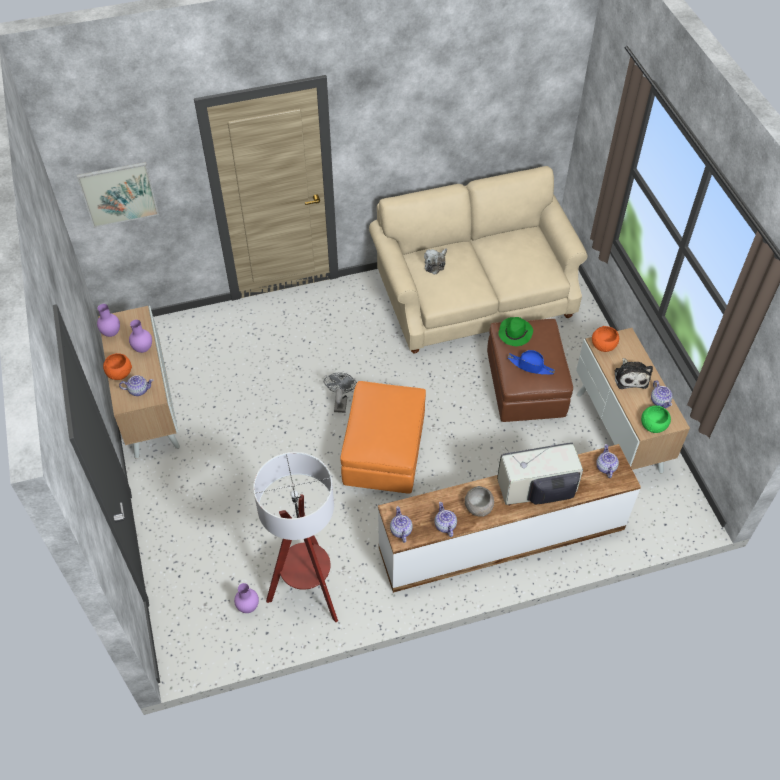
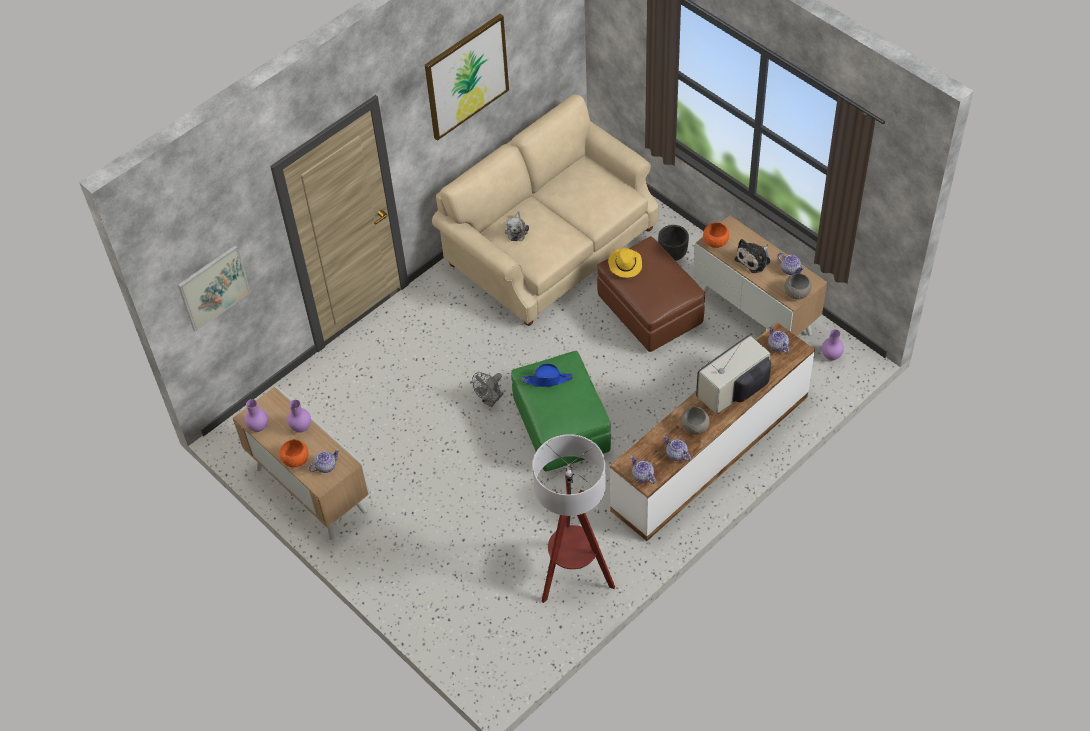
camera: 25 degrees left, 0 degrees up
(247, 607) = (529, 614): purple vase -> purple vase (830, 357)
(340, 402) = (490, 400): grey fan -> grey fan turned 120 degrees counterclockwise
(384, 453) = (562, 428): orange ottoman -> green ottoman
(433, 99) = (466, 76): none -> picture
(515, 333) = (625, 264): green hat -> yellow hat
(531, 366) = (657, 288): blue hat -> blue hat (547, 380)
(575, 346) = (672, 254): none -> black planter
(630, 377) = (754, 259): plush toy -> plush toy turned 75 degrees clockwise
(652, 426) = (796, 293): green bowl -> grey bowl

